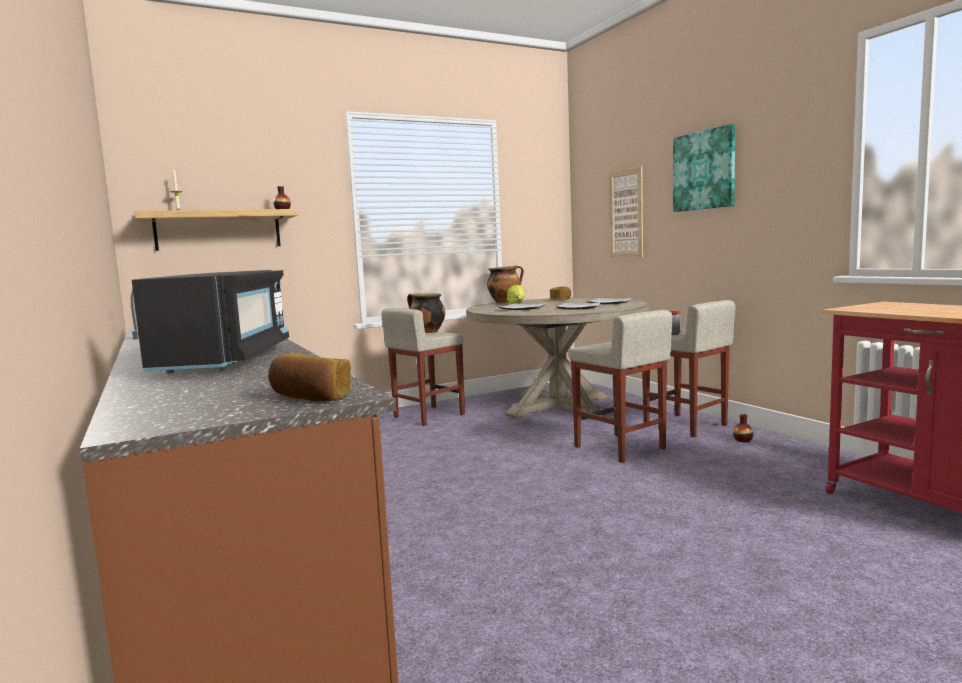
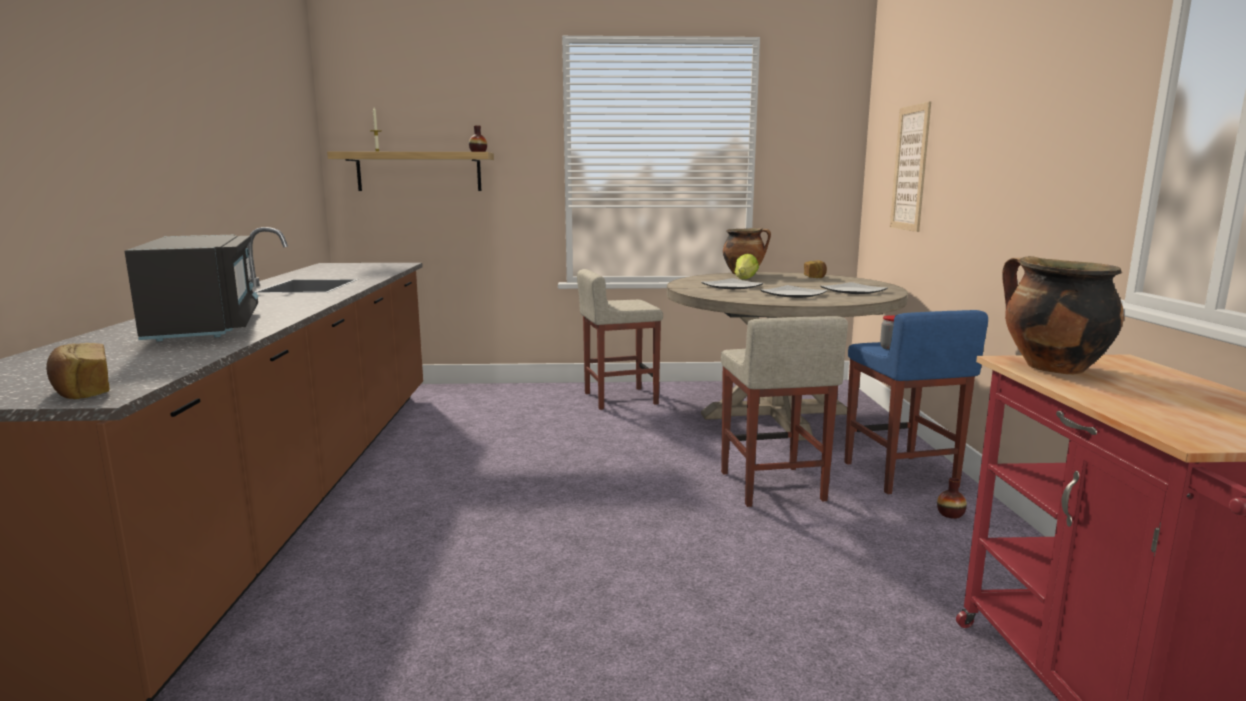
camera: 25 degrees right, 5 degrees up
(226, 360) = (205, 326): black microwave -> black microwave turned 45 degrees counterclockwise
(427, 332) = (631, 301): cooking pot -> cooking pot (1050, 368)
(686, 425) = (900, 475): beige stool -> blue stool
(704, 170) = (989, 113): picture -> none

